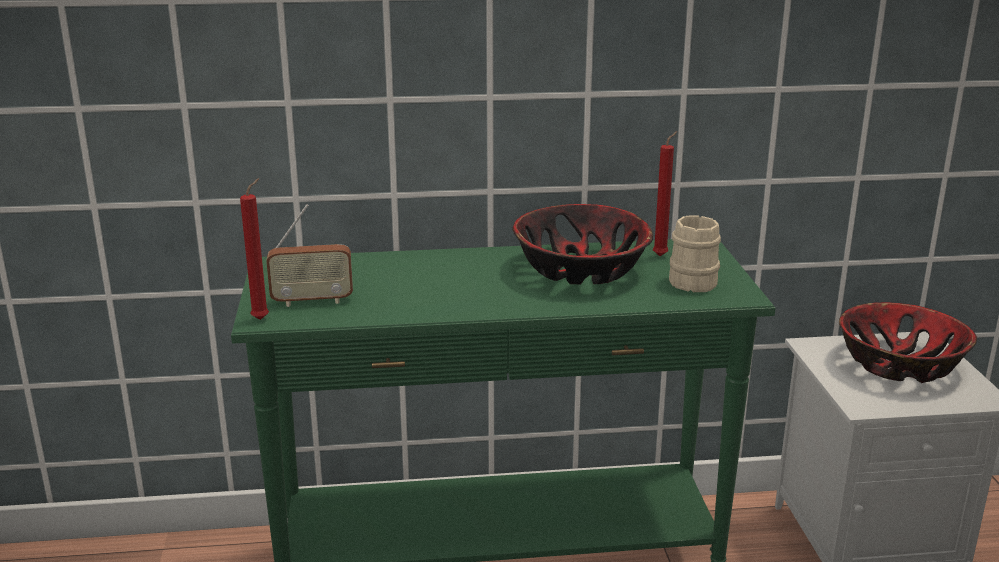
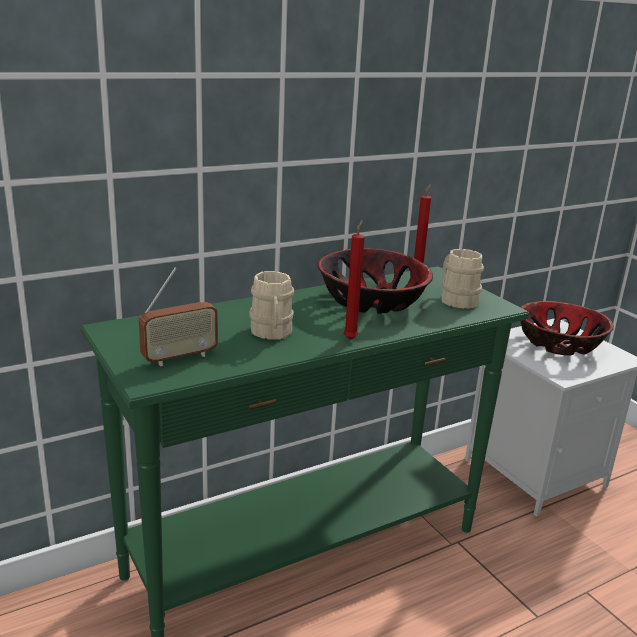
camera: 25 degrees left, 0 degrees up
(263, 318) = (148, 380): red candle -> red candle (351, 338)
(429, 290) = (271, 333): none -> beige mug

